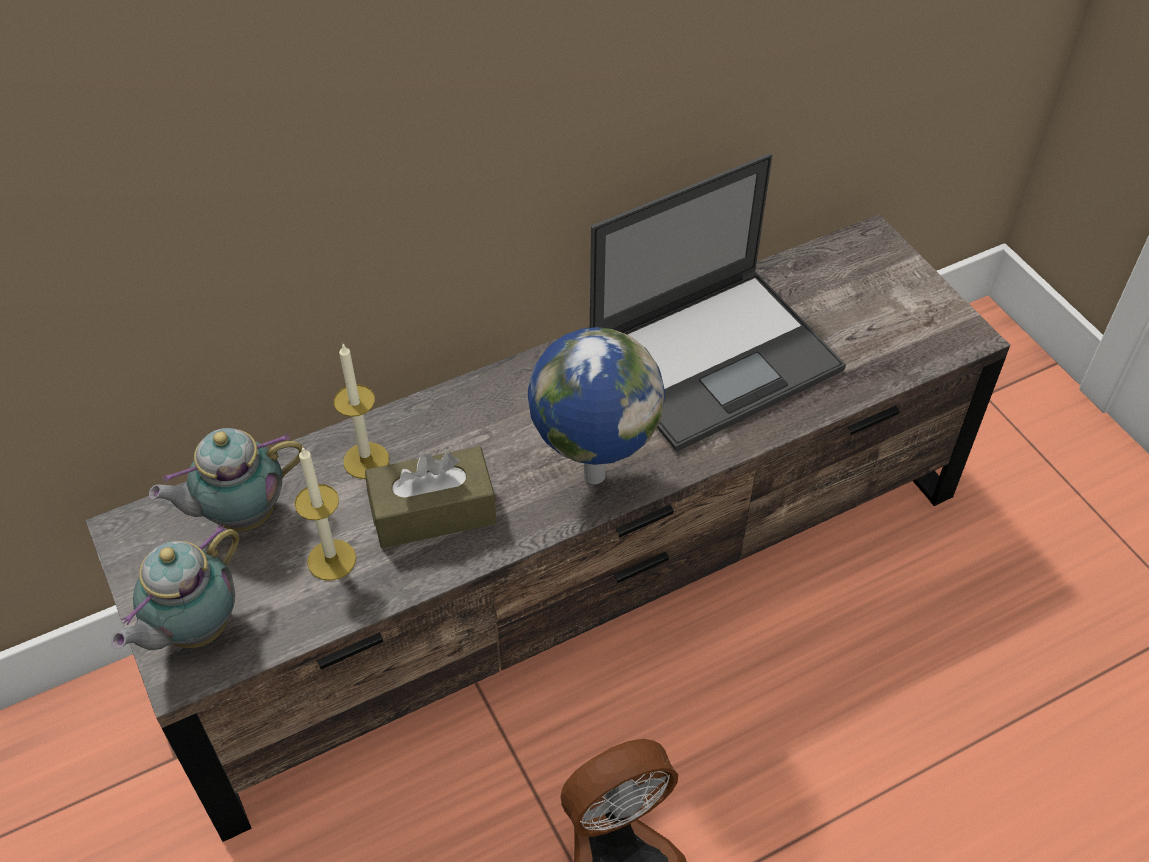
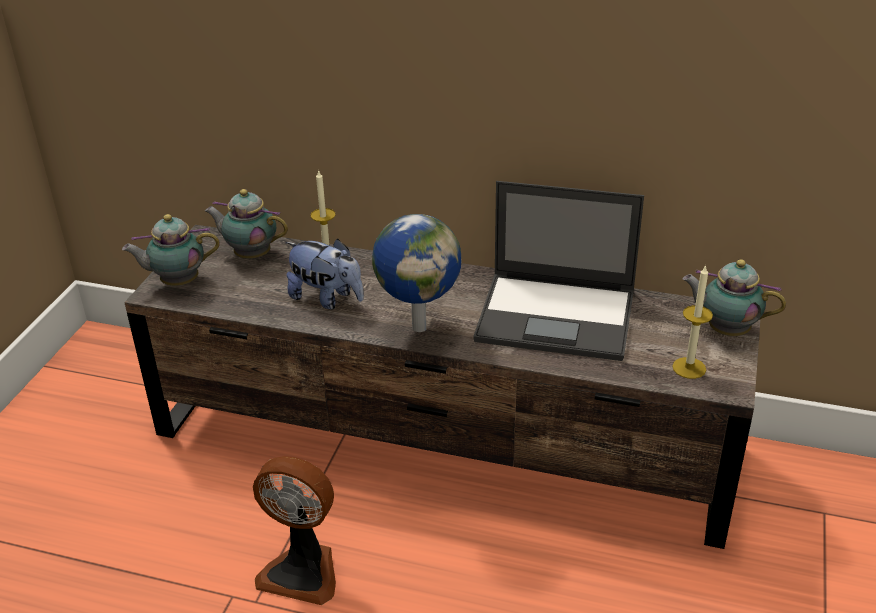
camera: 45 degrees right, 15 degrees down
(331, 560) = (261, 290): candle -> candle (689, 368)
(433, 512) = (327, 298): brown tissue box -> plush toy
(884, 265) = (725, 330): none -> teapot

